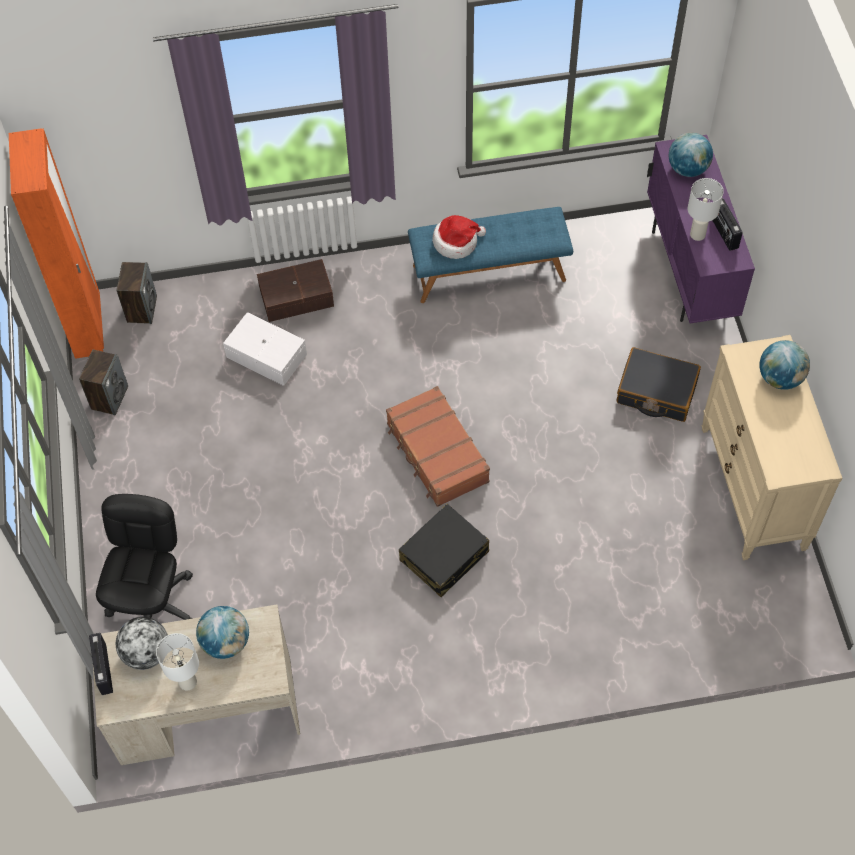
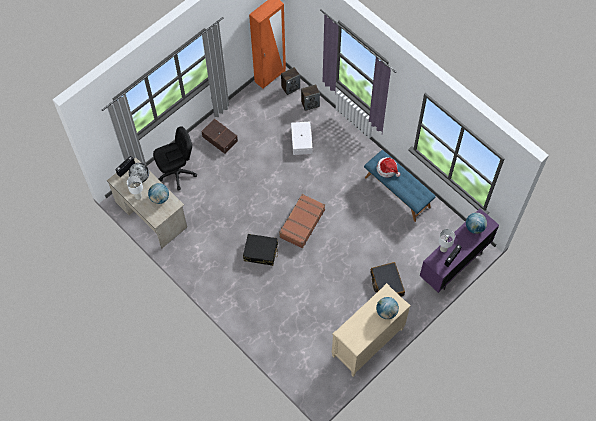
camera: 55 degrees right, 5 degrees up
(109, 397) = (246, 103): speaker -> speaker (310, 104)
(295, 297) = (334, 133): brown storage box -> brown storage box (220, 138)

